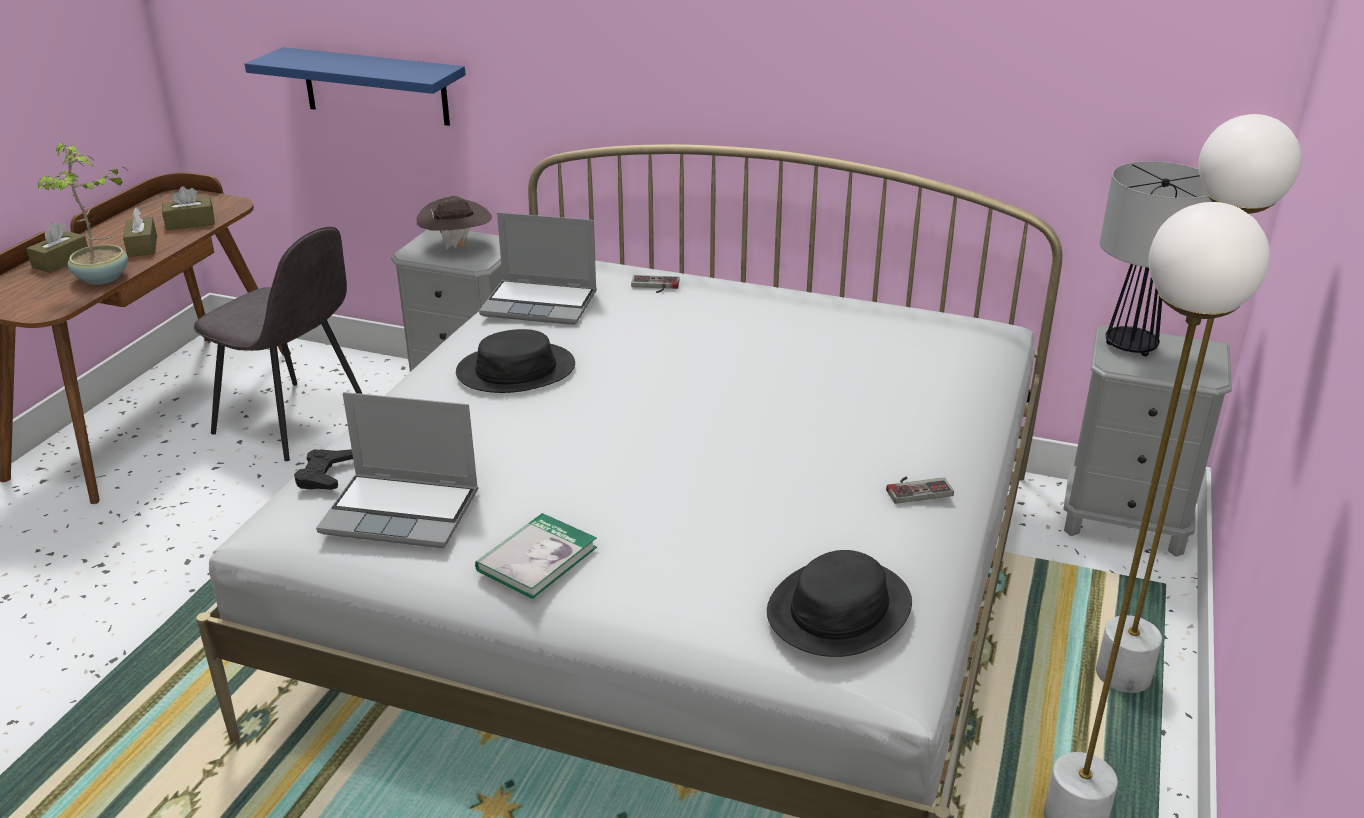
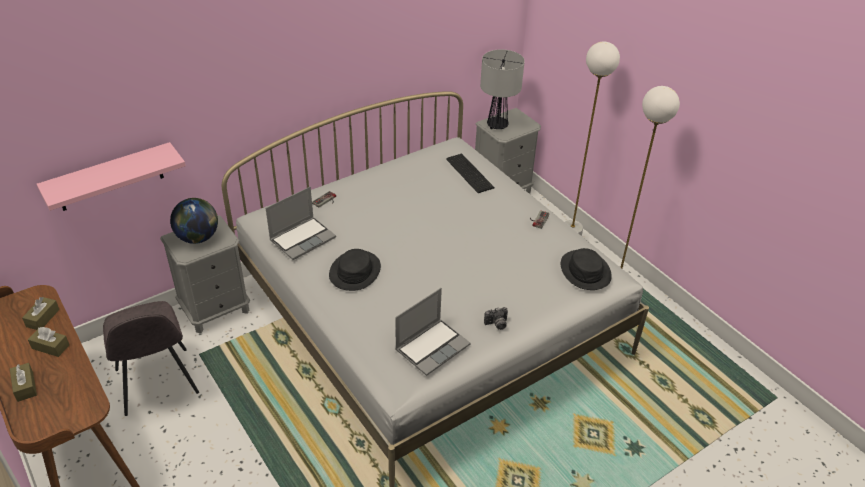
camera: 55 degrees left, 10 degrees up
(103, 278) = (77, 375): potted plant -> none
(294, 422) = (157, 383): grey chair -> grey chair turned 90 degrees clockwise
(325, 474) = (380, 359): black game controller -> none
(375, 86) = (110, 177): blue shelf -> pink shelf
(457, 246) = (198, 237): brown hat -> globe
(537, 559) = (496, 324): book -> camera
(933, 368) = (470, 172): none -> keyboard

